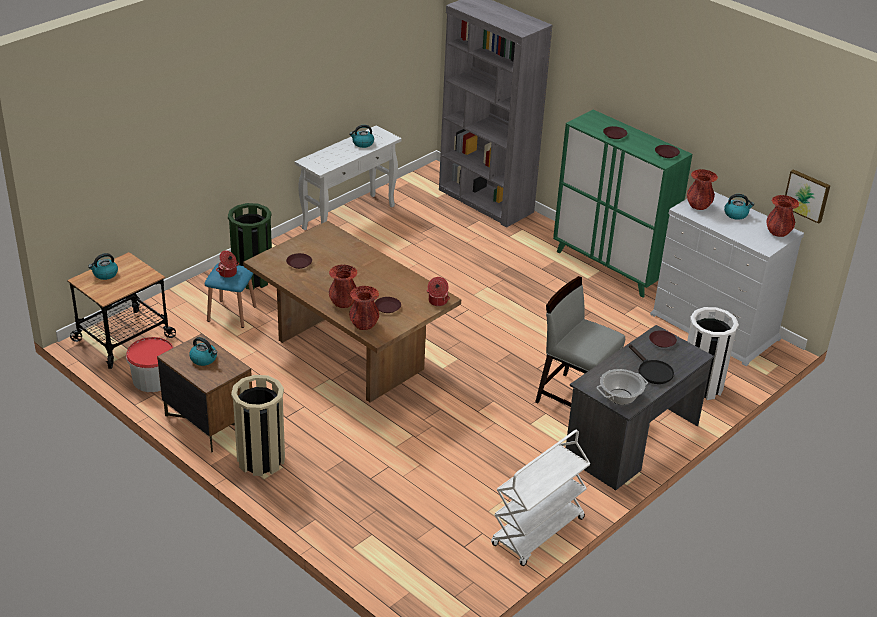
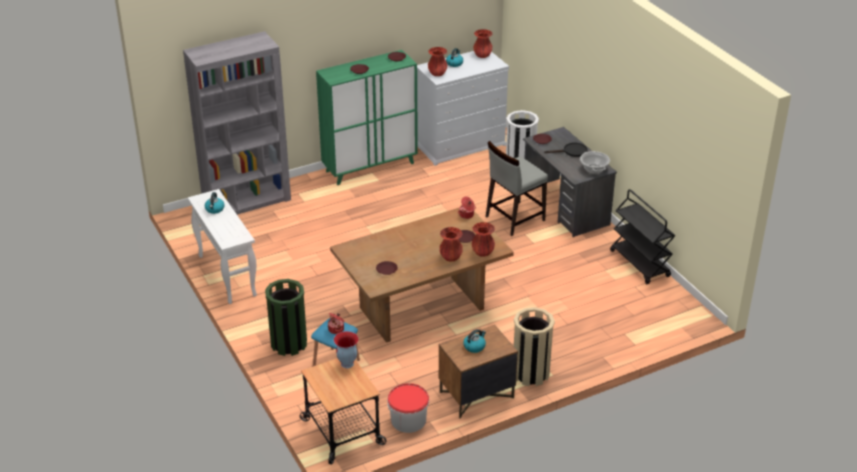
camera: 70 degrees left, 0 degrees up
(105, 274) = (330, 388): kettle -> none
(145, 277) = (347, 364): none -> vase
(538, 532) = (640, 264): white cart -> black cart
(807, 195) = (481, 23): picture -> none

